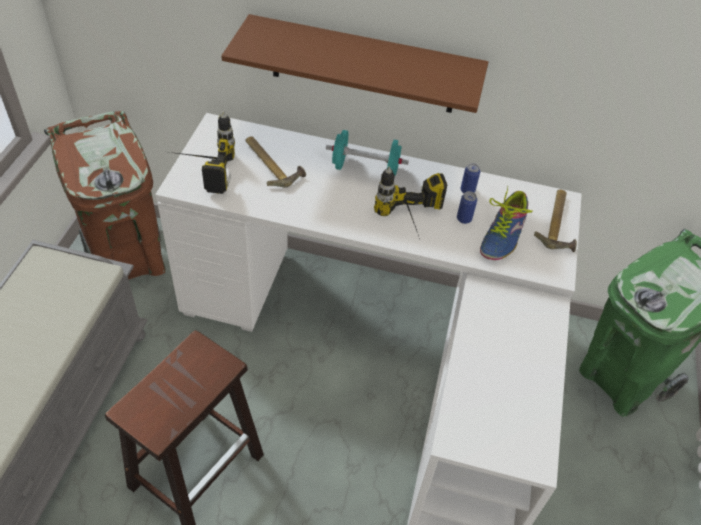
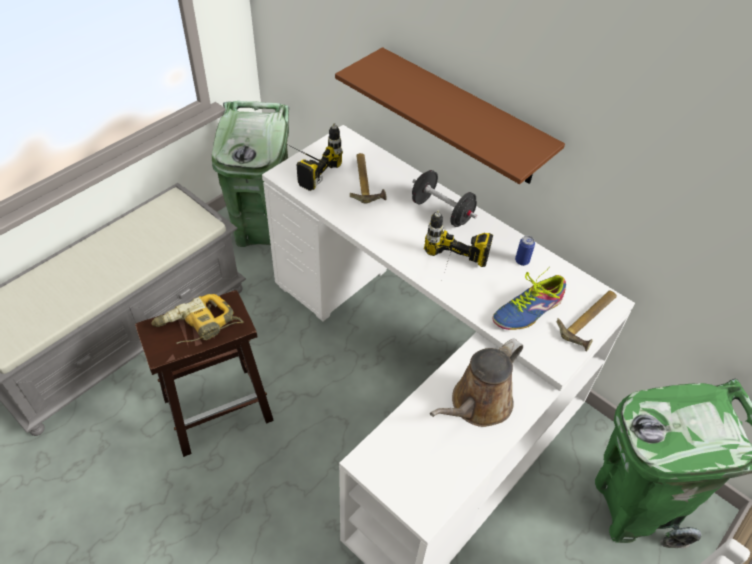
camera: 30 degrees right, 0 degrees up
(129, 261) = (264, 230): brown trash can -> green trash can
(180, 386) = (198, 327): none -> power drill
(365, 169) = (442, 211): turquoise dumbbell -> black dumbbell
(464, 219) = (501, 283): can -> none
(513, 341) = (477, 405): none -> brown watering can

